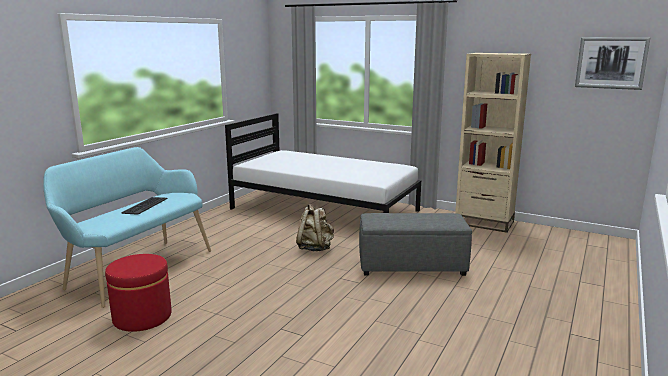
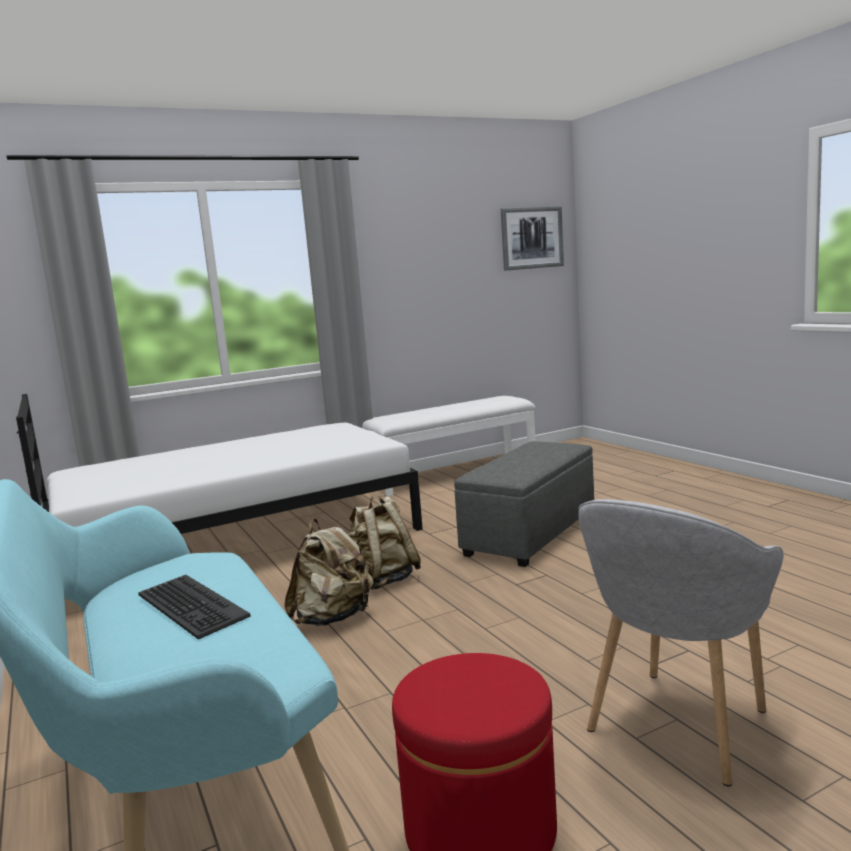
camera: 55 degrees left, 5 degrees down
(229, 343) = (677, 725): none -> grey armchair
(269, 250) = (332, 618): none -> beige backpack
(484, 222) = (453, 473): beige bookcase -> white bench

